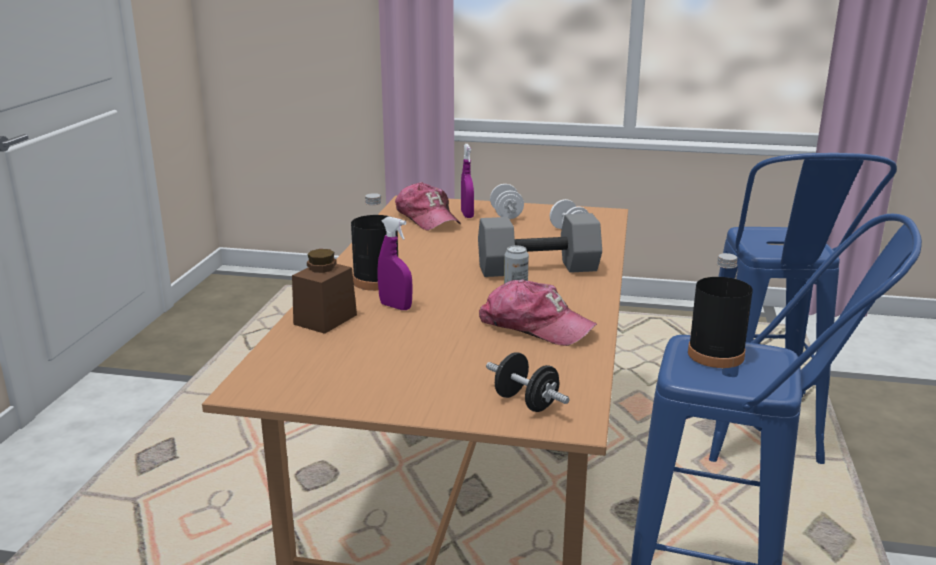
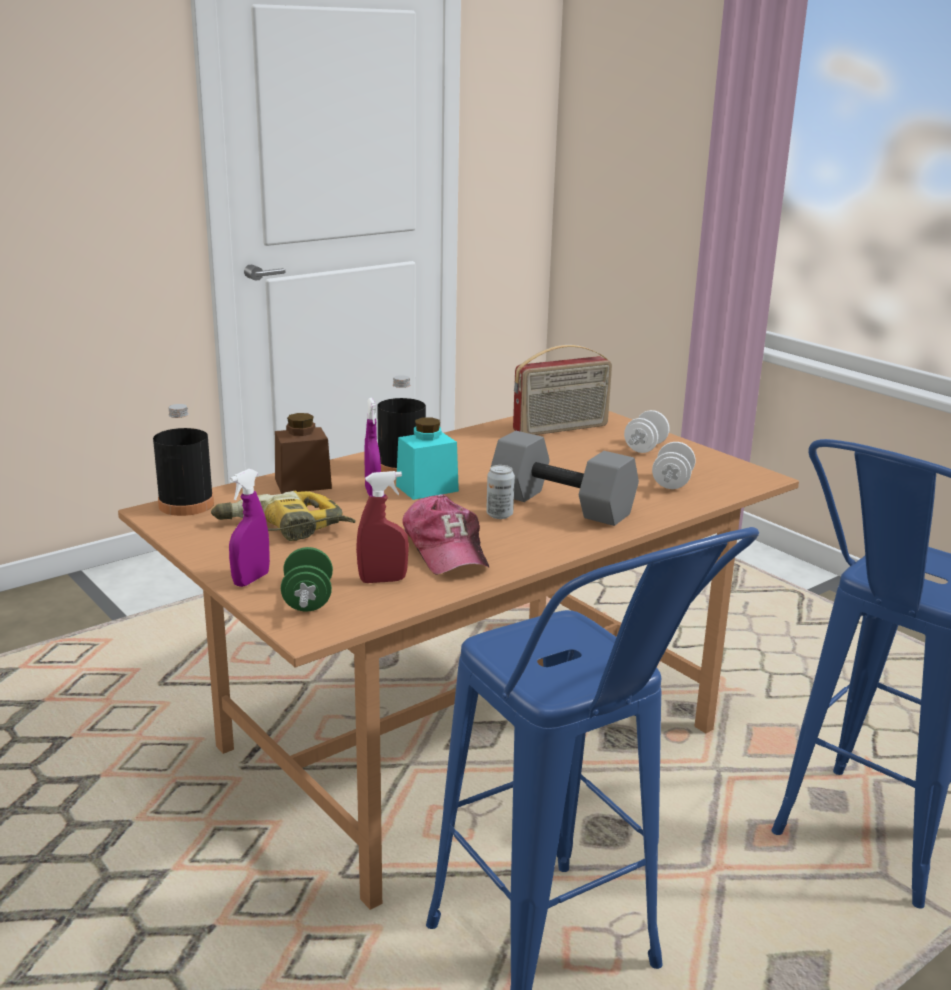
camera: 40 degrees right, 0 degrees up
(388, 360) = (282, 529): none -> power drill
(427, 218) = (561, 429): cap -> radio
(427, 289) = (427, 488): none -> turquoise jar
(467, 215) = (606, 436): purple spray bottle -> purple spray bottle (251, 579)
(526, 402) = (308, 601): black dumbbell -> green dumbbell
(542, 365) = (383, 580): none -> red spray bottle
(715, 355) = (565, 641): black bottle -> black bottle (186, 504)

